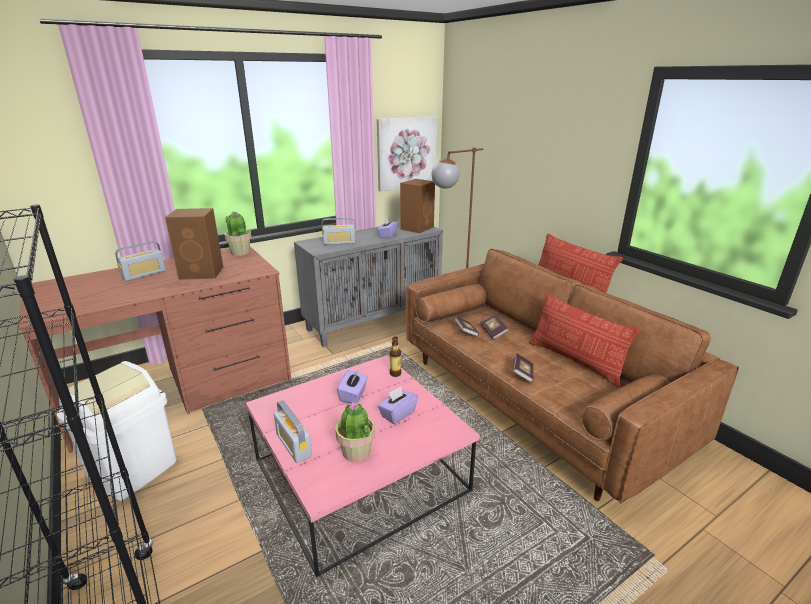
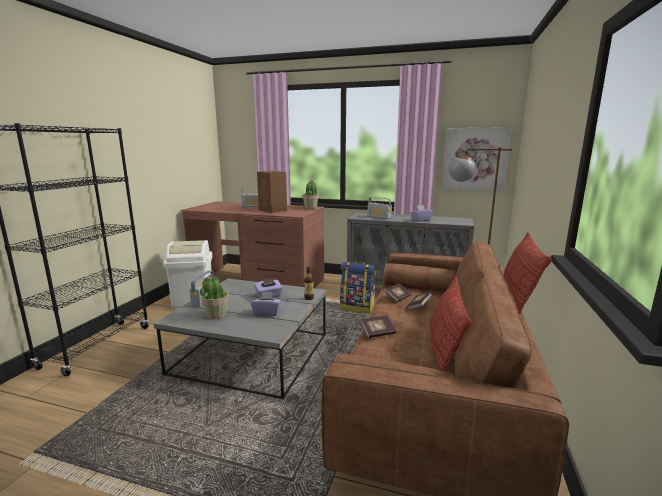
camera: 50 degrees right, 10 degrees down
(362, 360) = (357, 308): none -> backpack
(362, 475) = (252, 354): pink coffee table -> grey coffee table
(417, 228) = (456, 221): brown speaker -> none

